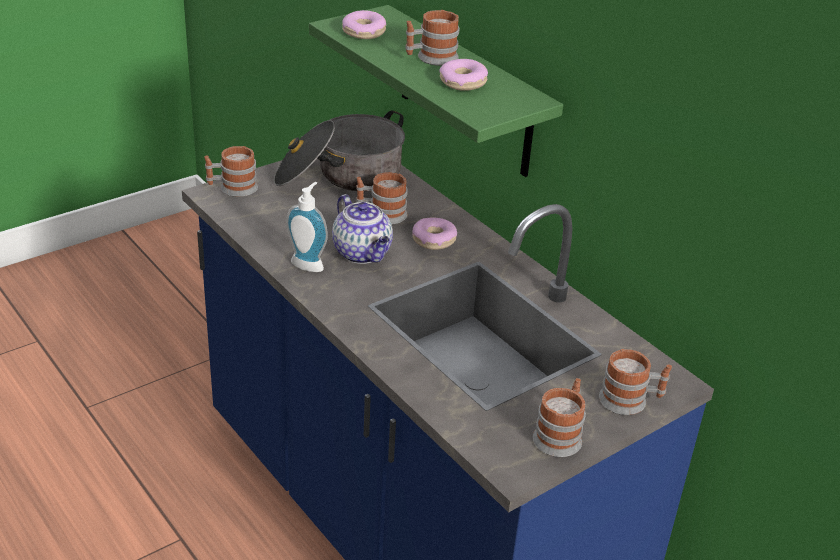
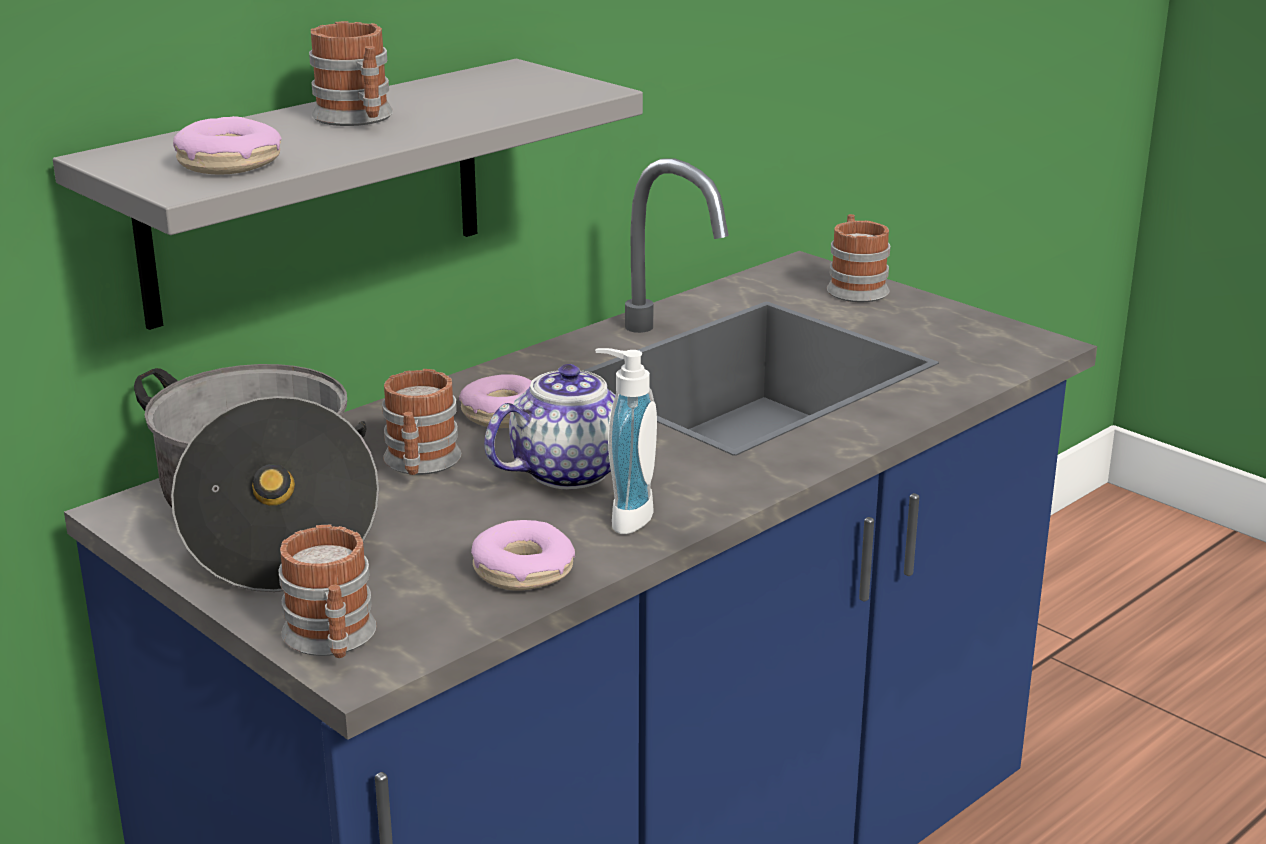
camera: 95 degrees left, 10 degrees down
(462, 82) = (461, 100): donut -> donut (523, 571)
(465, 93) = (314, 191): green shelf -> grey shelf
(560, 435) = (953, 322): mug -> none

